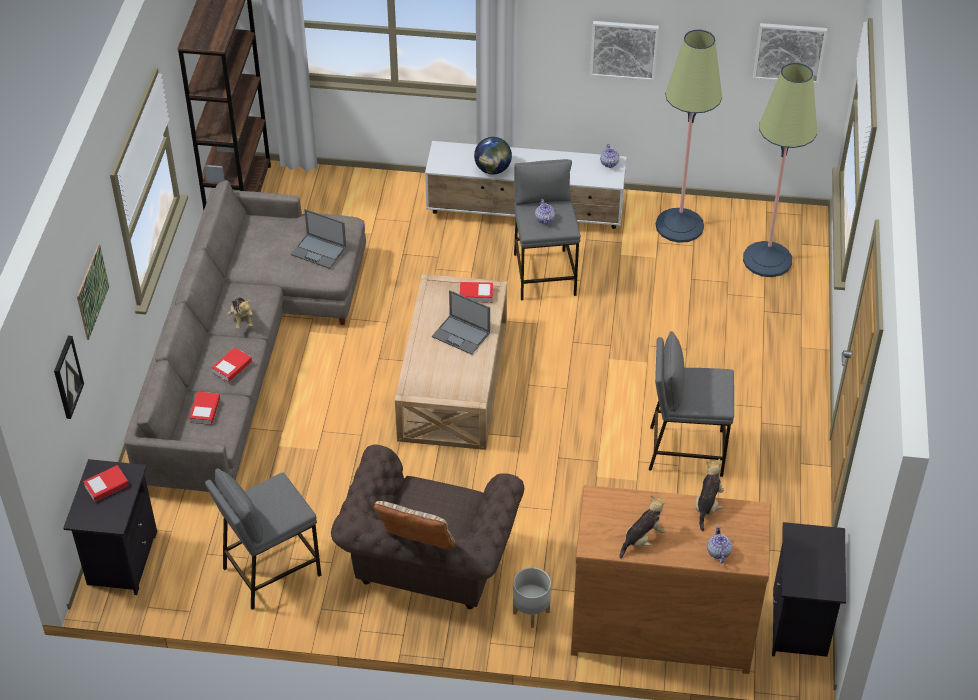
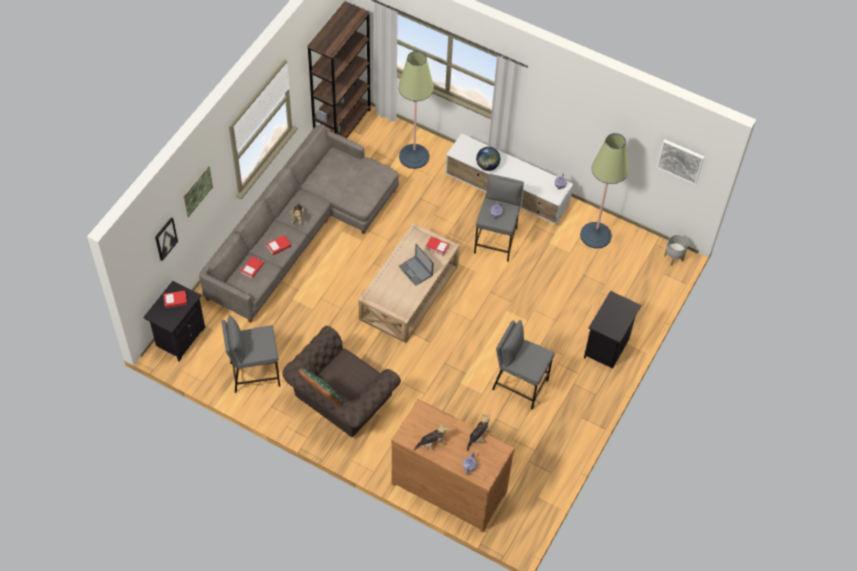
camera: 20 degrees right, 10 degrees up
(319, 251) = (361, 187): laptop -> none
(416, 546) = (321, 396): beige pillow -> green pillow
(530, 612) = (382, 450): grey planter -> grey planter (673, 257)
(624, 49) = (582, 123): picture -> none
(767, 260) = (637, 277): floor lamp -> floor lamp (414, 156)
(800, 625) = (527, 515): black nightstand -> black nightstand (607, 348)

